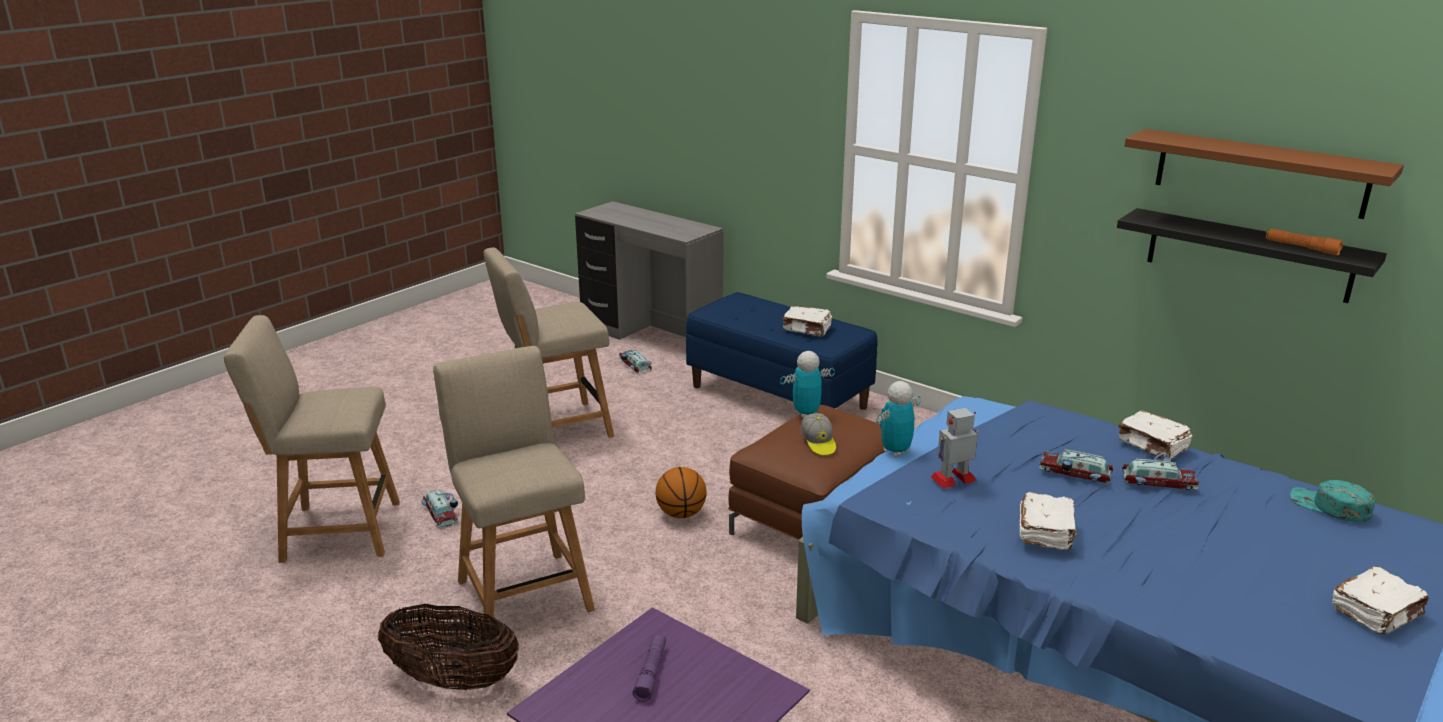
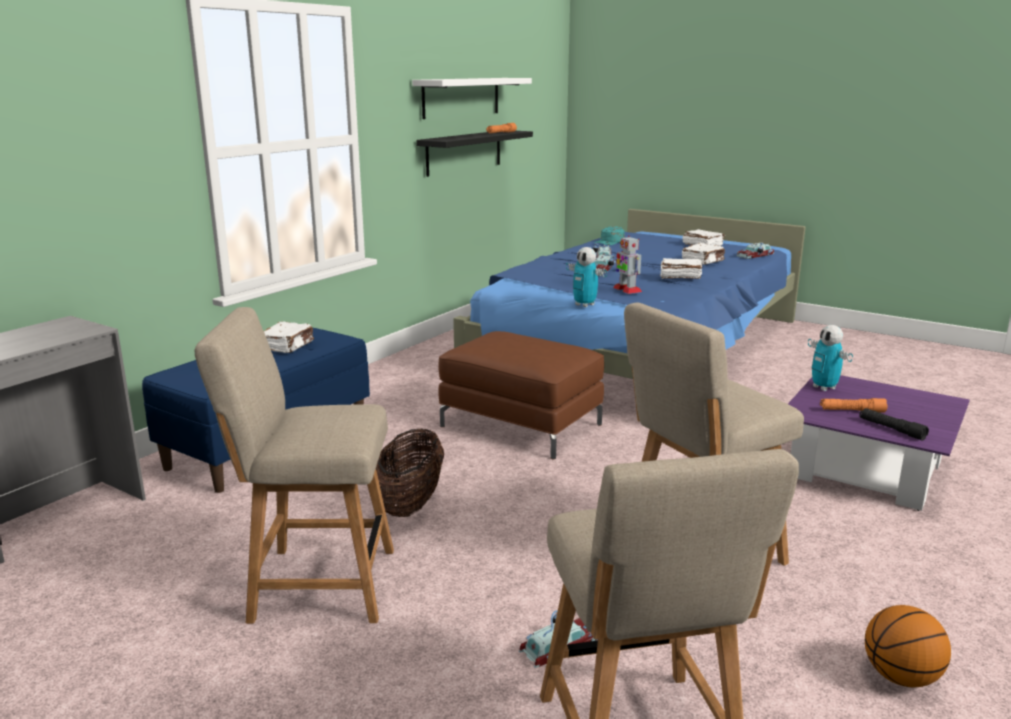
camera: 95 degrees left, 5 degrees down
(453, 680) = (853, 573): basket -> basket (410, 503)
(555, 428) = (315, 584): beige chair -> beige chair turned 120 degrees clockwise
(586, 688) = (891, 429): none -> black flashlight
(634, 365) = (120, 540): toy car -> toy car (756, 256)
(651, 673) = (852, 411): purple flashlight -> orange flashlight
(681, 514) = (525, 482): basketball -> basketball (900, 677)
(806, 413) = (483, 348): toy robot -> toy robot (824, 388)
(818, 443) = (539, 344): cap -> none
(1153, 446) = (558, 257): white book -> white book (703, 261)
(1260, 173) = (461, 97): brown shelf -> white shelf

